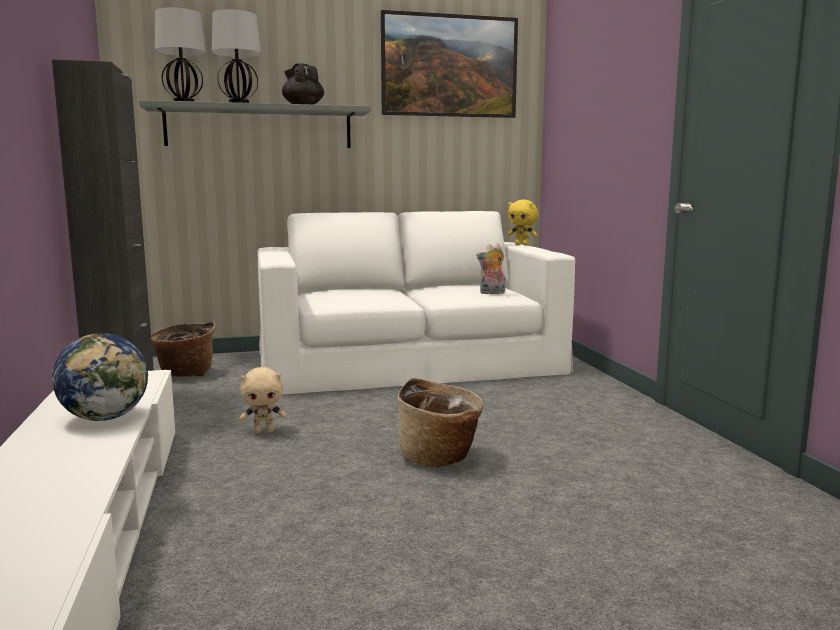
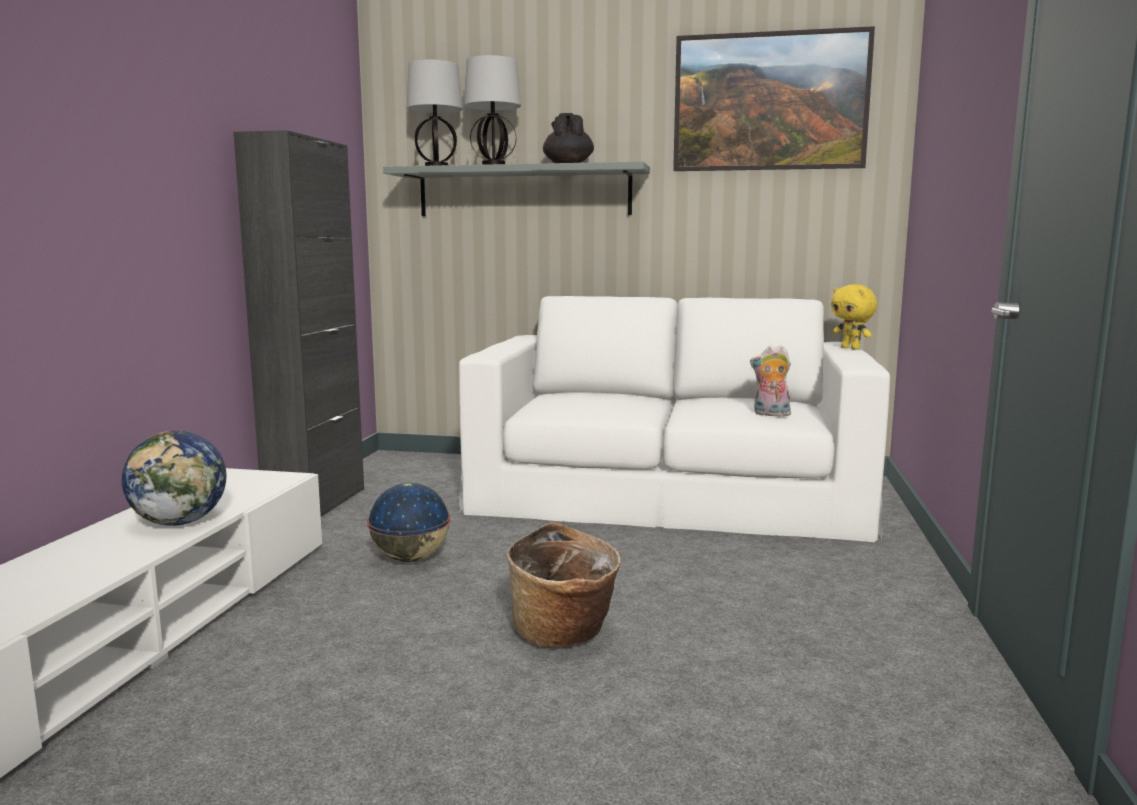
camera: 25 degrees right, 0 degrees up
(184, 374) = (410, 476): basket -> none
(264, 431) = (411, 559): beige plush toy -> globe

